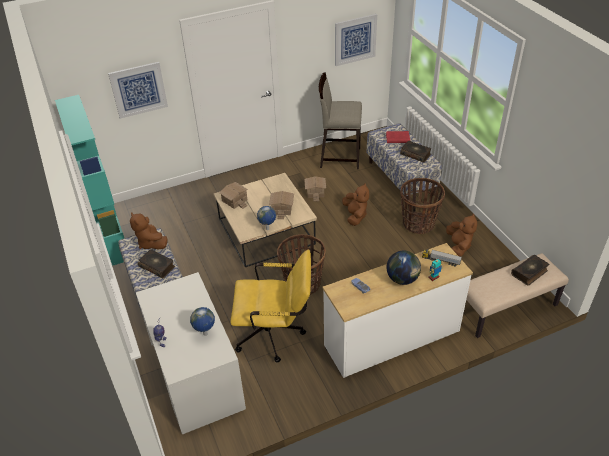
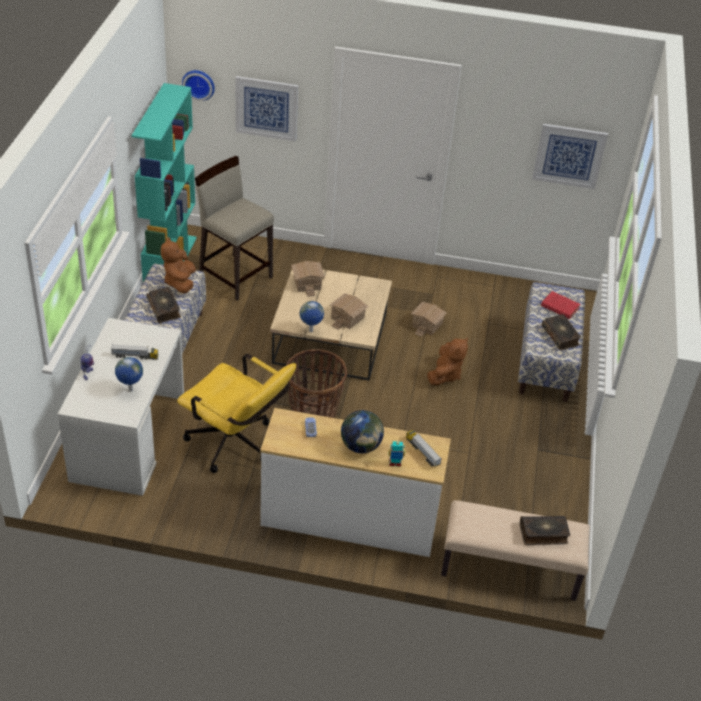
camera: 30 degrees right, 0 degrees up
(79, 91) = (199, 84): none -> wall clock
(184, 308) = (135, 356): none -> toy truck
(339, 157) = (497, 300): beige stool -> beige stool (235, 276)
(418, 223) = (510, 422): basket -> none
(458, 246) = (530, 473): brown plush toy -> none

